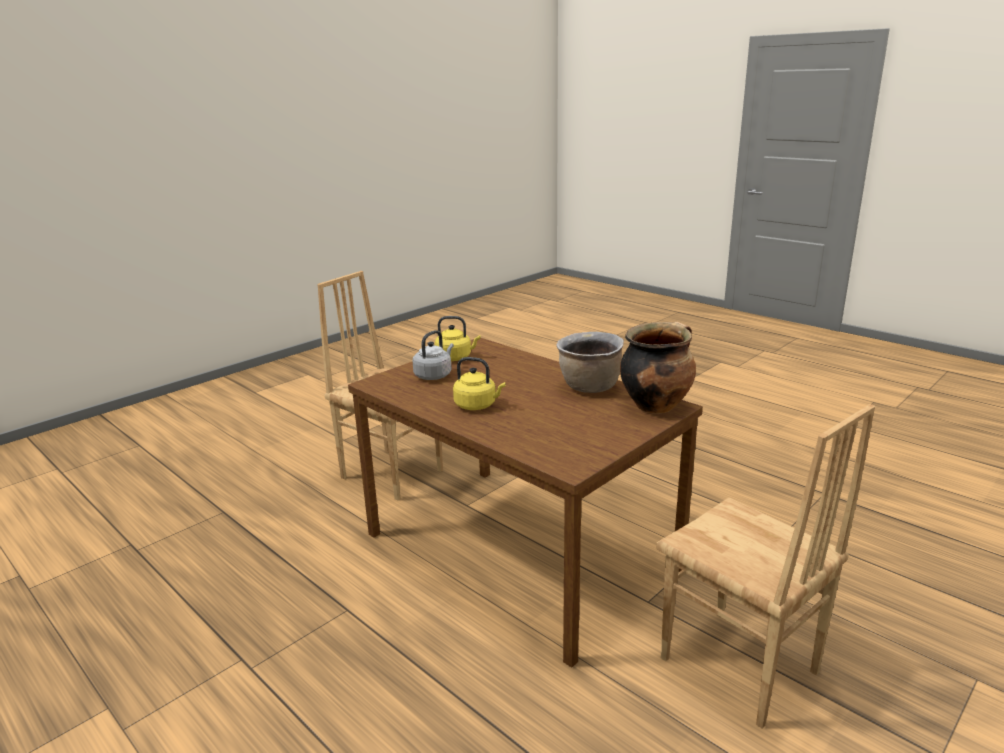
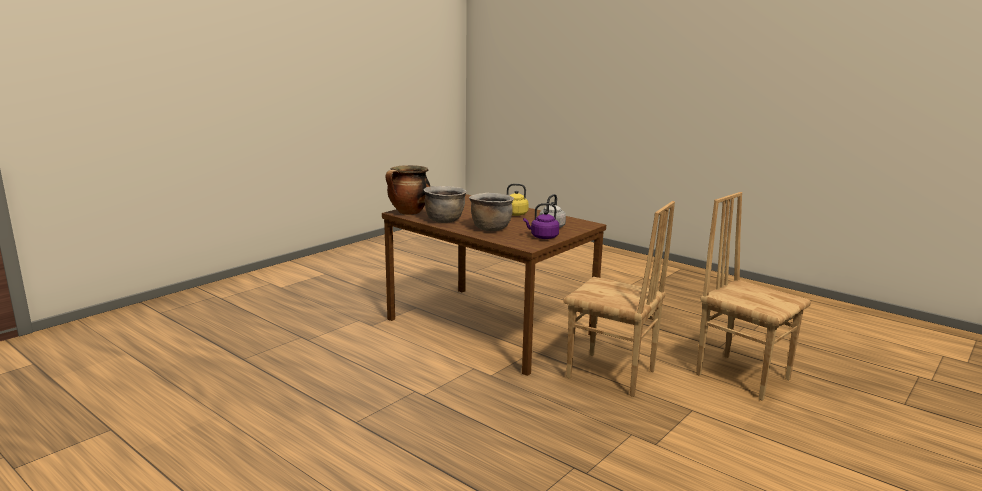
camera: 175 degrees right, 5 degrees down
(455, 358) = (542, 237): yellow kettle -> purple kettle
(520, 372) = (490, 228): none -> brown cooking pot
(738, 667) = (384, 289): brown chair -> brown chair (742, 376)

